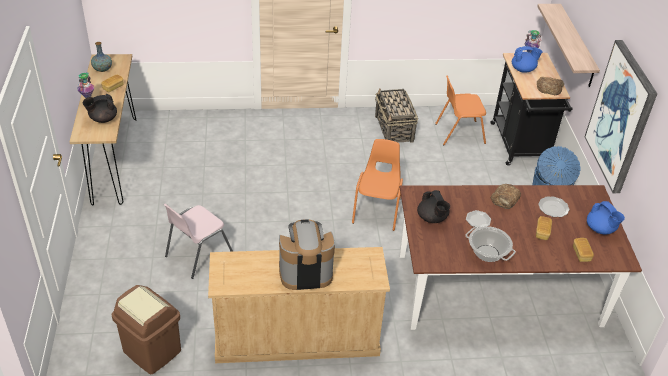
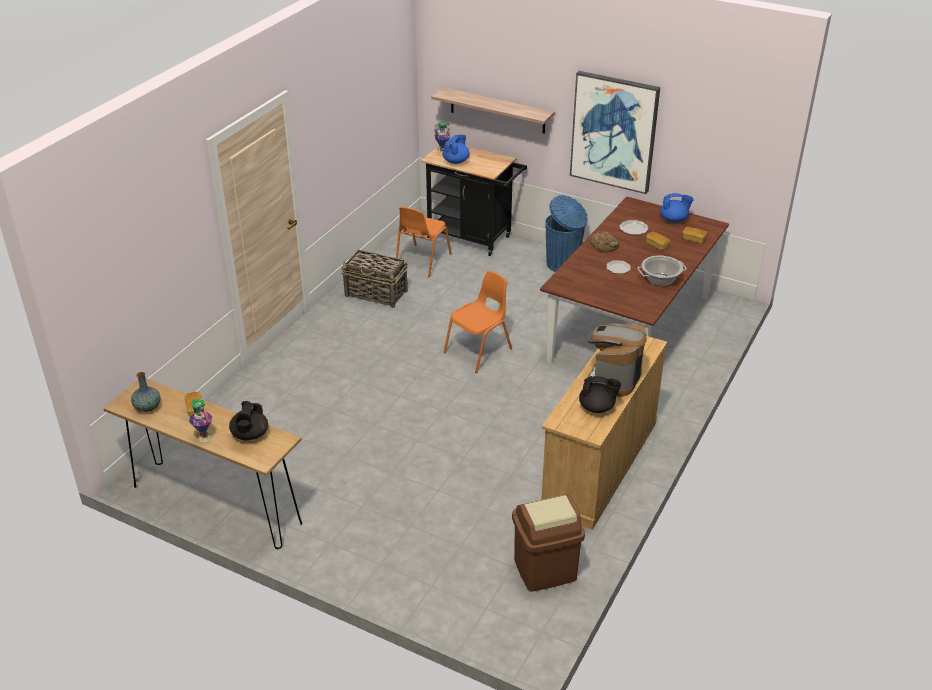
camera: 55 degrees left, 5 degrees down
(197, 254) = (435, 491): pink chair -> none
(377, 210) = (479, 351): orange chair -> orange chair turned 90 degrees clockwise
(432, 218) = (597, 288): black teapot -> black teapot (597, 407)
(549, 88) = (494, 161): bread -> none

